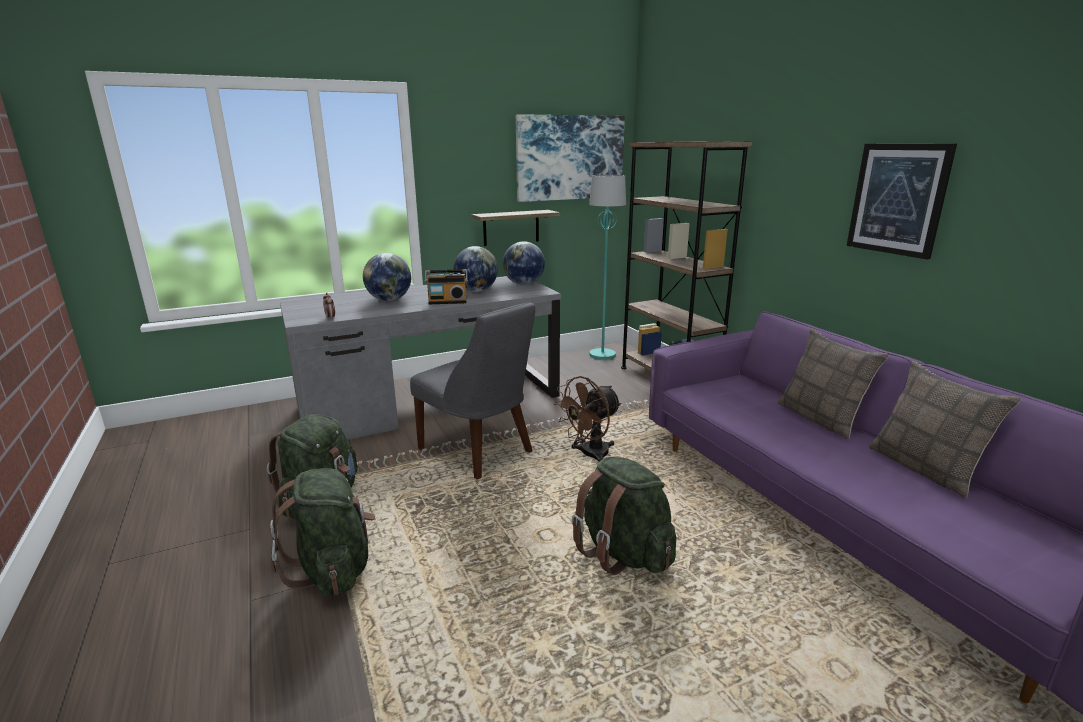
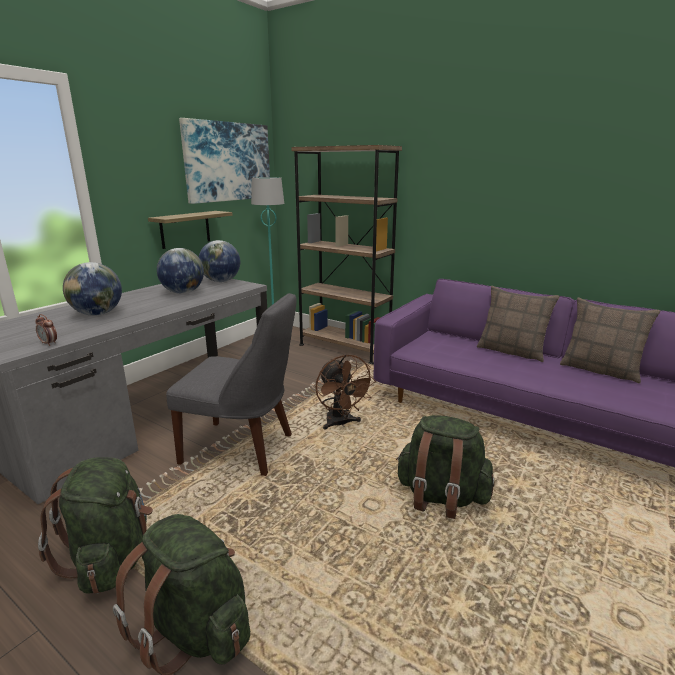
camera: 30 degrees left, 0 degrees up
(448, 302) = (168, 306): radio -> none
(589, 455) = (341, 424): brown fan -> brown fan turned 45 degrees counterclockwise
(898, 199) = (531, 186): picture -> none

